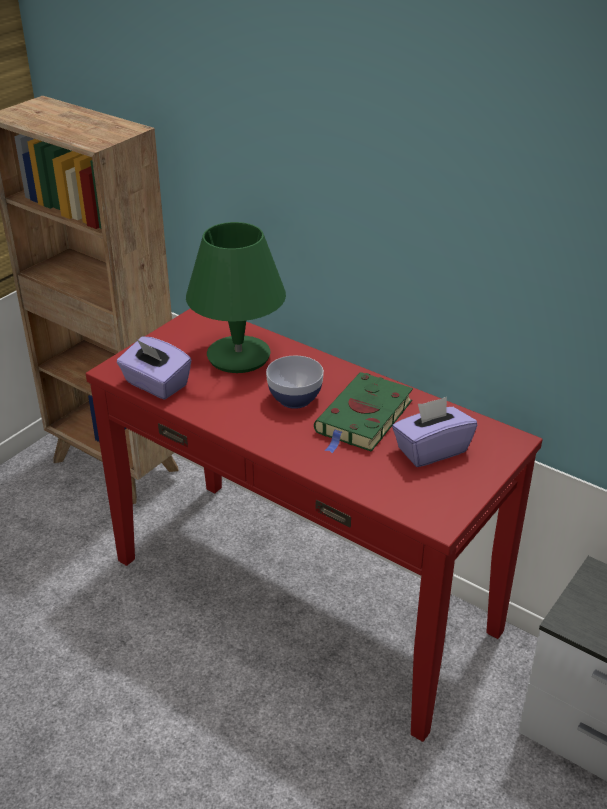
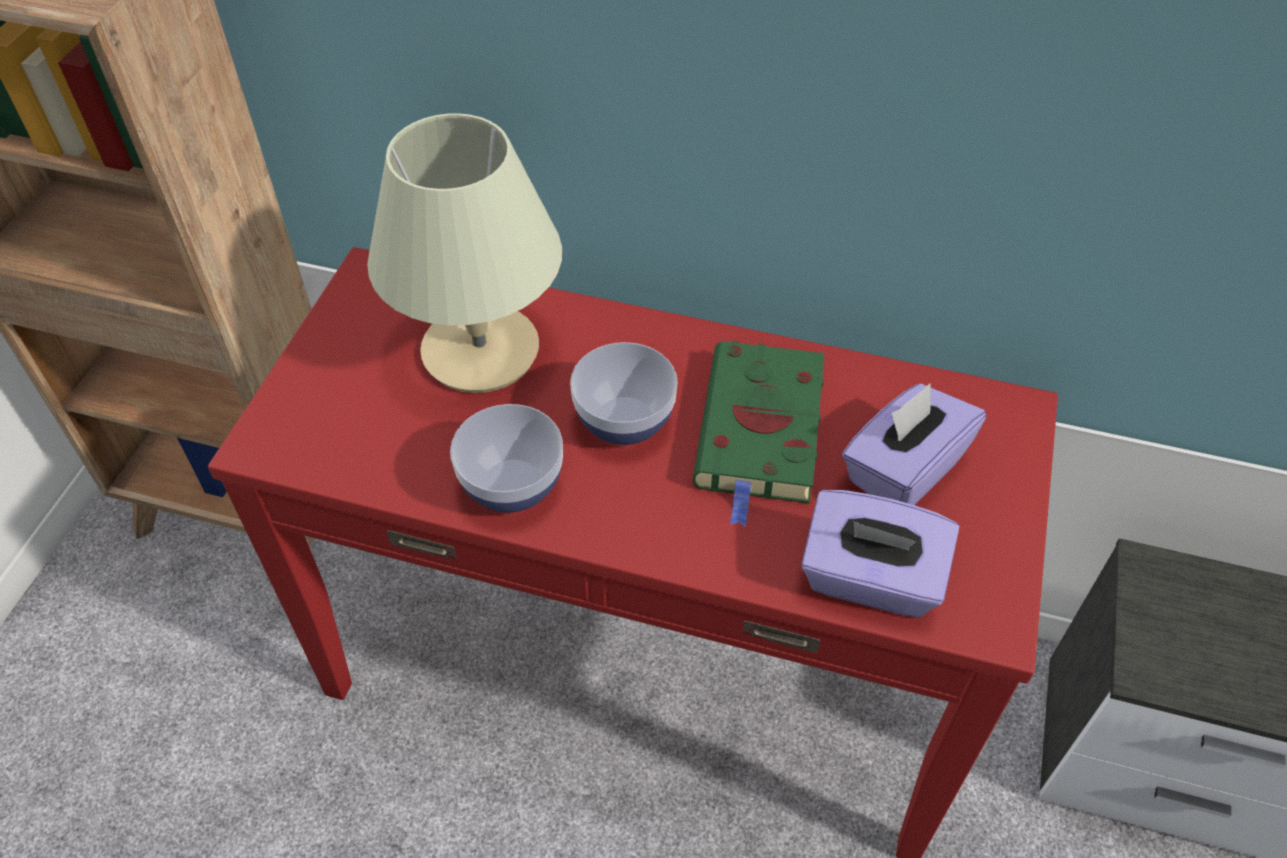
camera: 20 degrees left, 15 degrees up
(155, 384) = (357, 458): purple tissue box -> purple tissue box (870, 580)
(224, 411) = (512, 486): none -> bowl
(238, 356) = (479, 352): green table lamp -> beige table lamp

